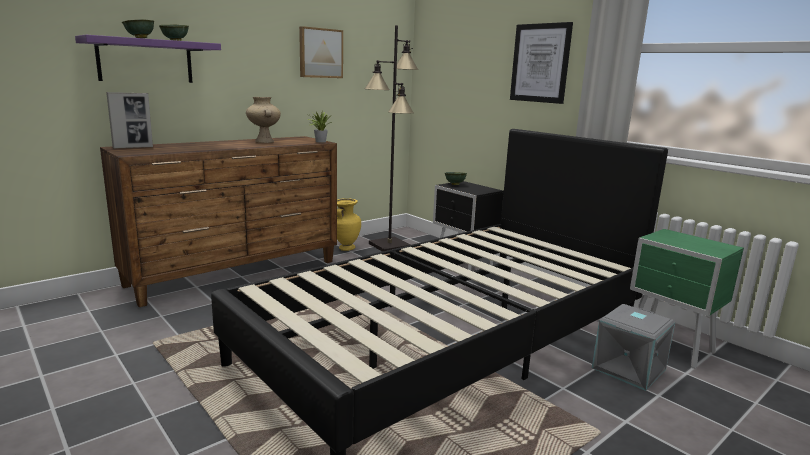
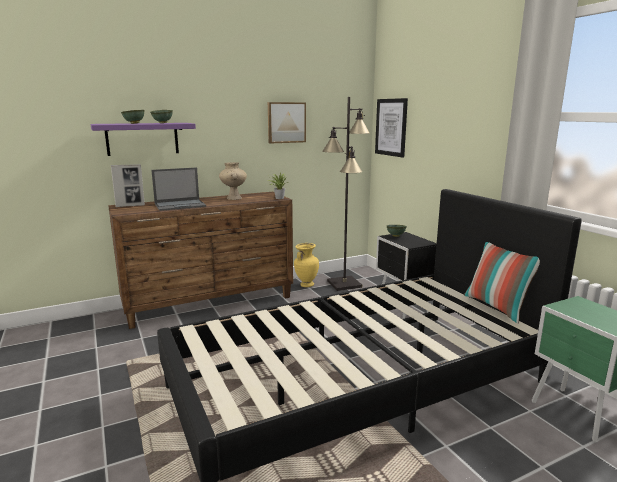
camera: 15 degrees right, 0 degrees up
(202, 147) = (180, 205): none -> laptop
(540, 63) = (473, 128): picture -> picture (391, 127)
(579, 250) = (497, 307): none -> pillow
(629, 369) = (523, 434): grey storage box -> none

